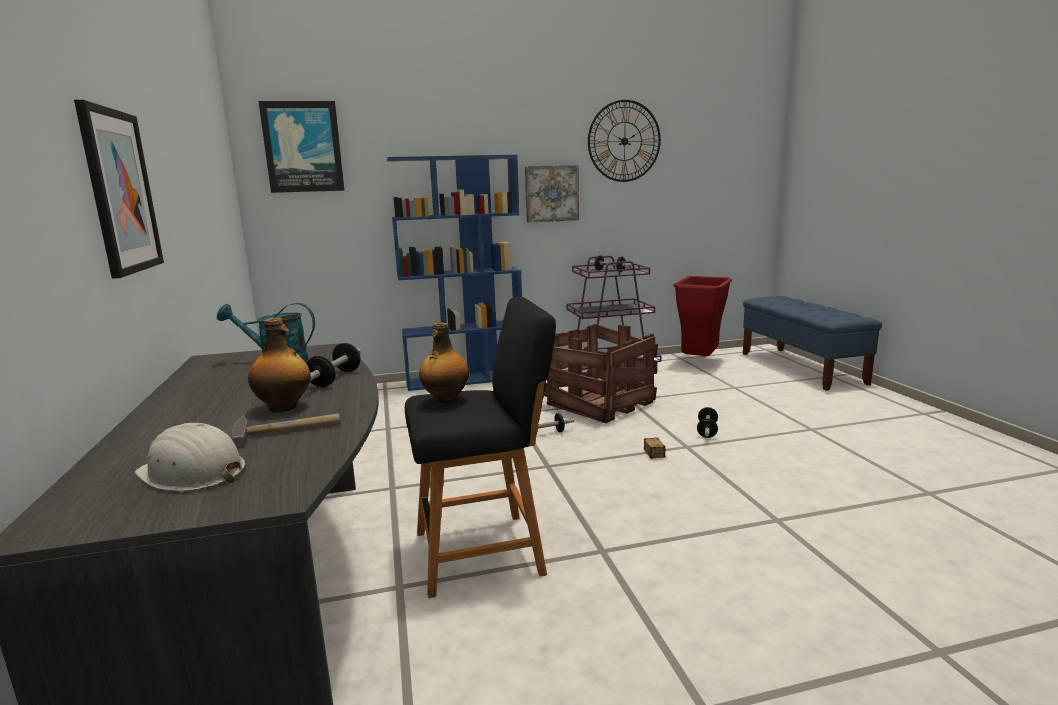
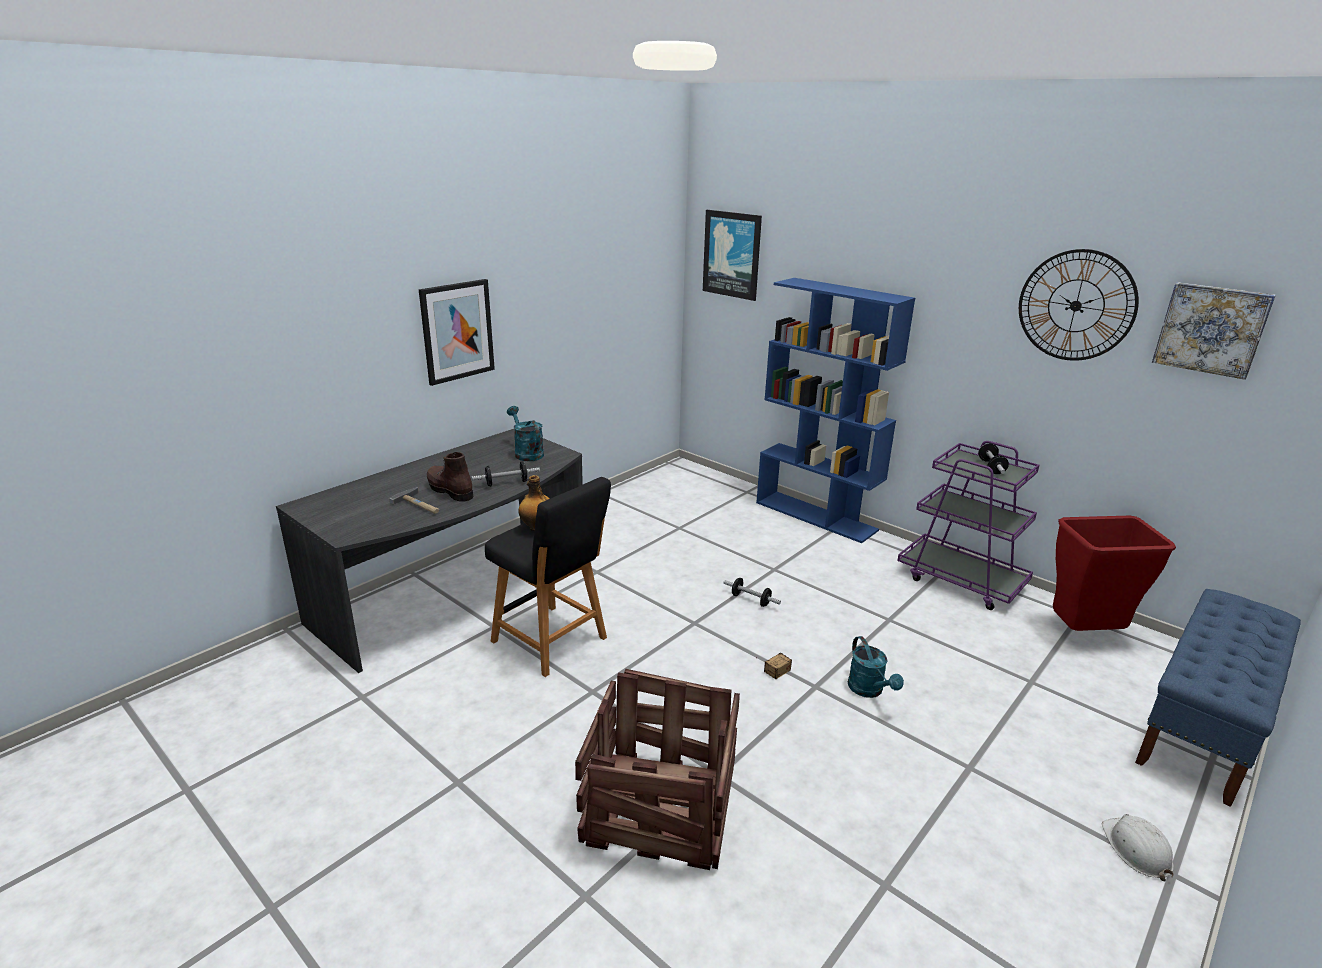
camera: 55 degrees right, 10 degrees up
(192, 473) = (359, 507): white hard hat -> white hard hat (1136, 849)
(284, 407) = (449, 490): bottle -> brown boot
(551, 193) = (958, 351): picture -> picture (1211, 329)
(599, 404) = (855, 605): crate -> crate (657, 807)
(707, 431) = (869, 690): dumbbell -> turquoise watering can

